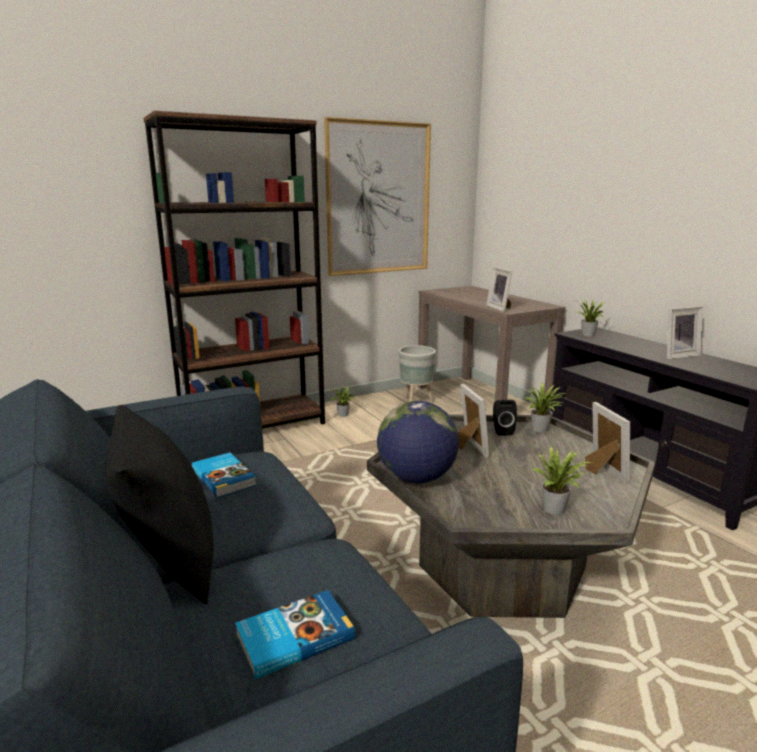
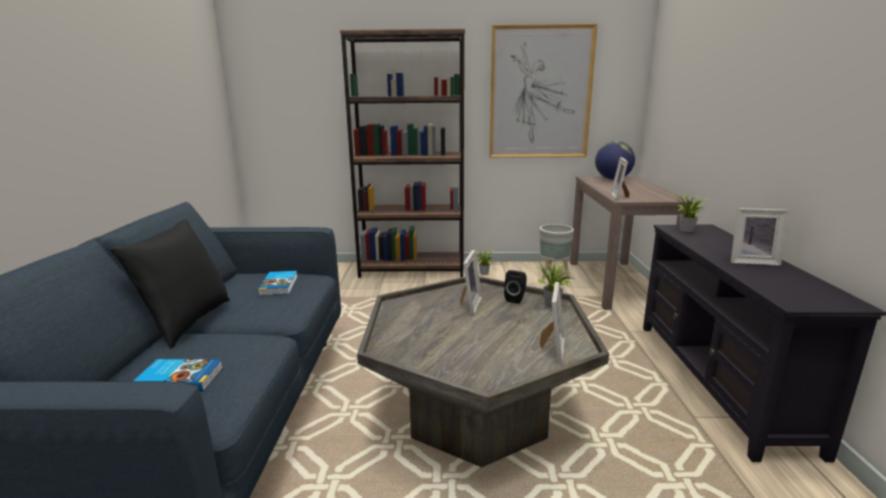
camera: 30 degrees right, 0 degrees up
(416, 478) = (397, 316): globe -> globe (613, 179)
(557, 510) = (463, 364): potted plant -> none

